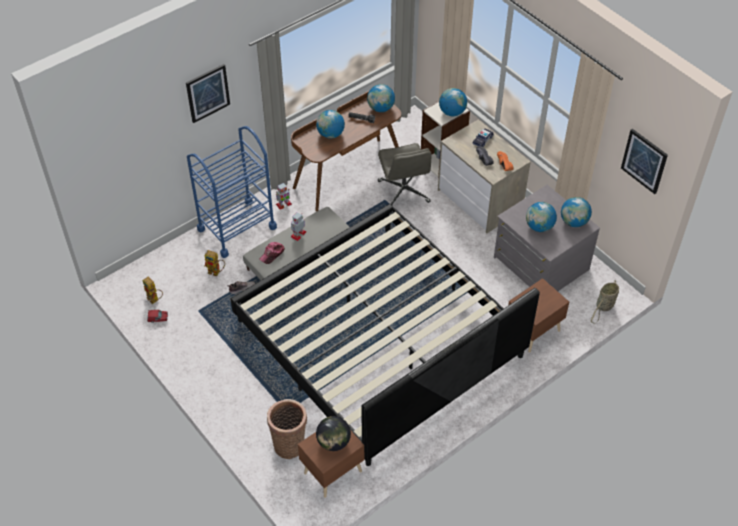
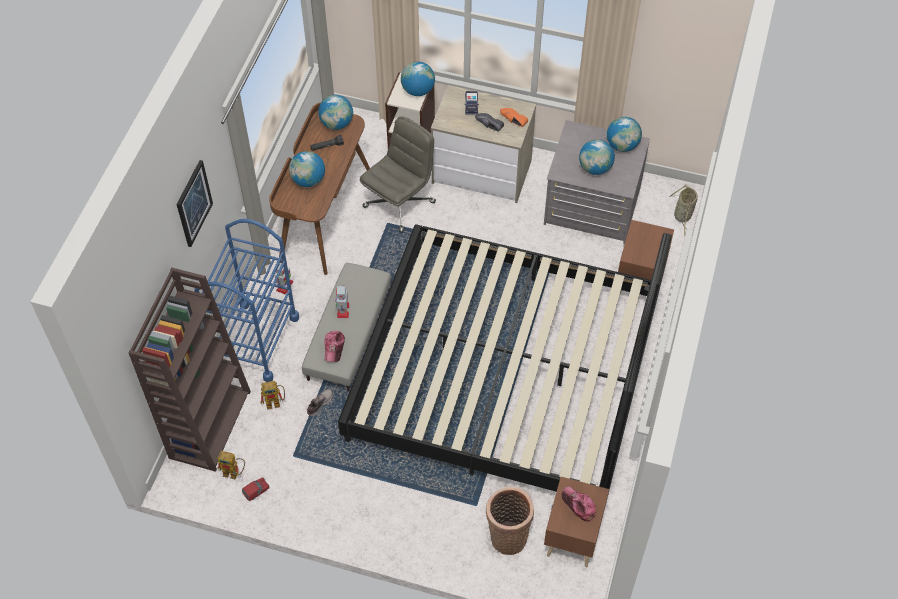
camera: 35 degrees left, 5 degrees up
(166, 262) = (209, 423): none -> brown bookcase
(333, 442) = (578, 505): globe -> cap
(404, 192) = (399, 203): grey office chair -> grey office chair turned 90 degrees counterclockwise
(644, 161) = (690, 48): picture -> none

